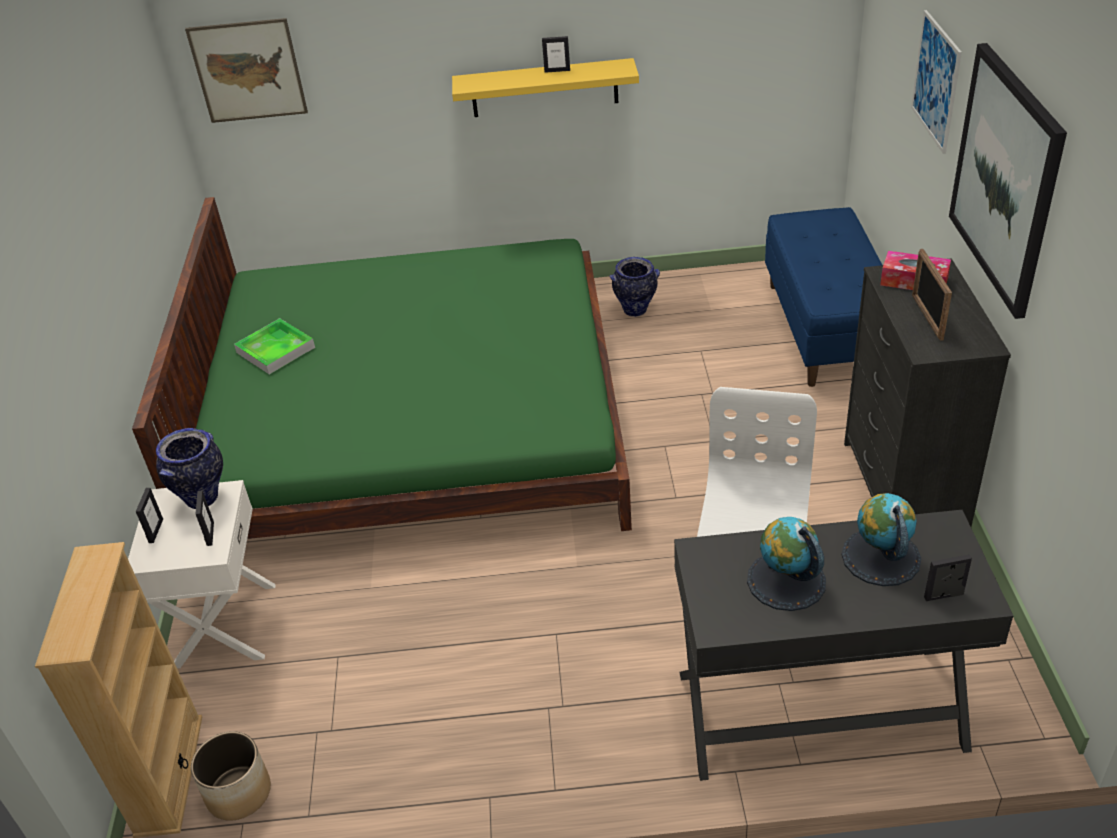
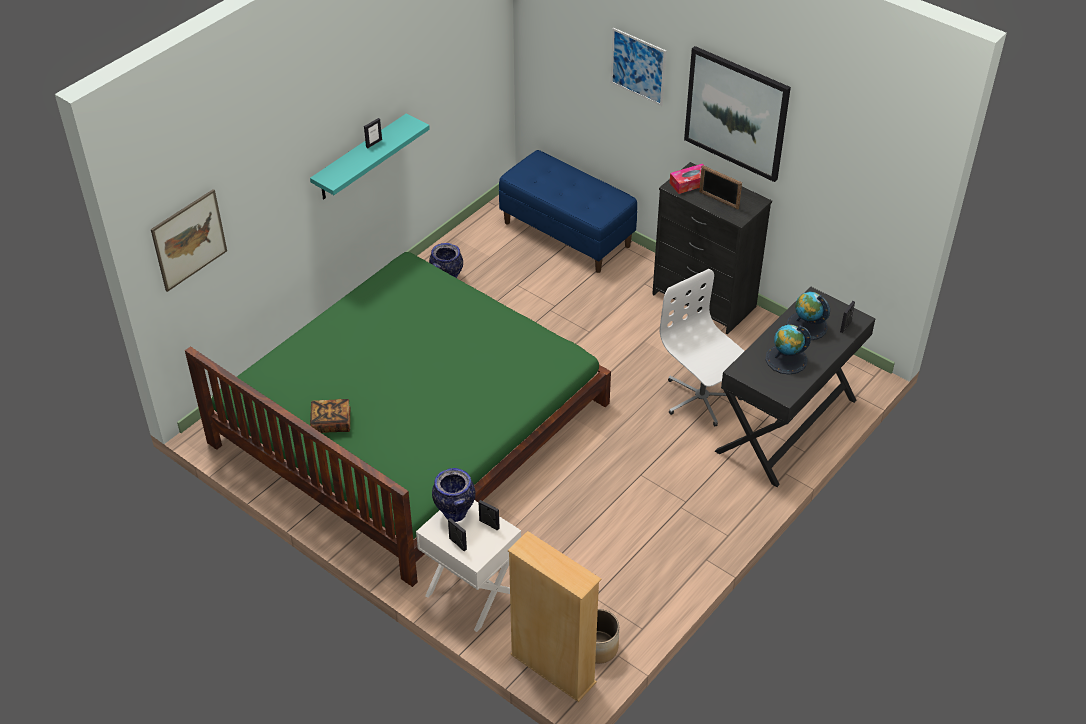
camera: 50 degrees left, 5 degrees up
(275, 350) = (331, 423): tray -> book
(544, 88) = (360, 158): yellow shelf -> turquoise shelf

